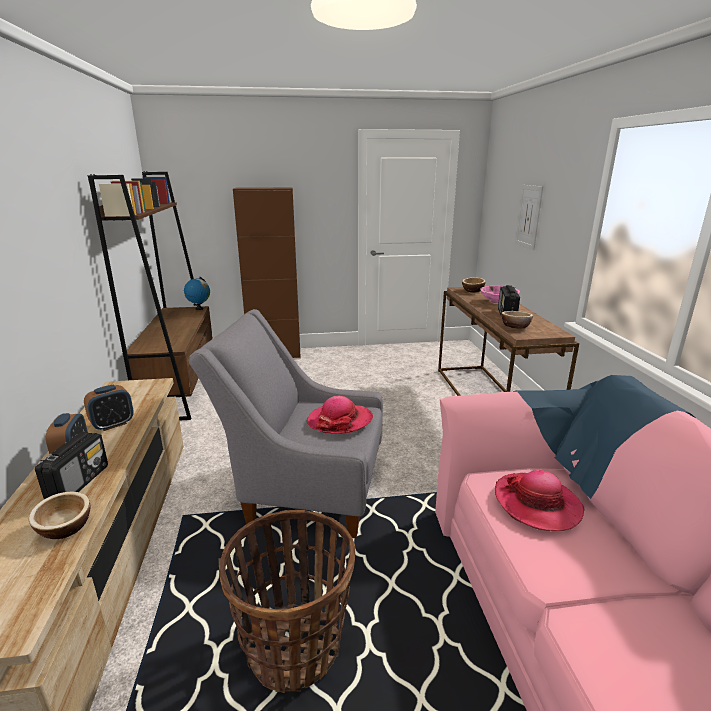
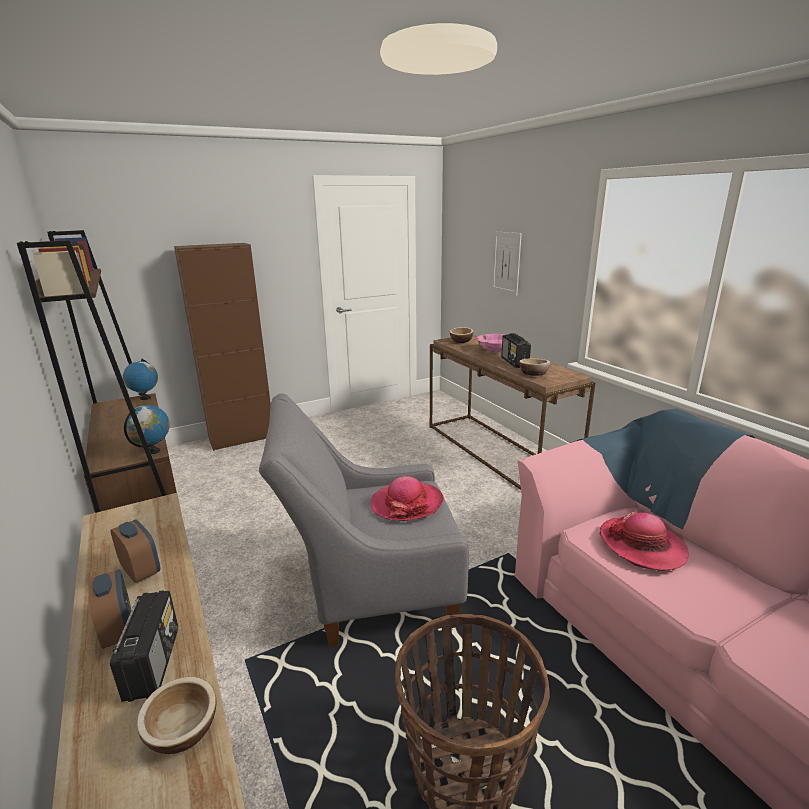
camera: 20 degrees left, 0 degrees up
(113, 424) = (141, 571): alarm clock -> alarm clock turned 75 degrees counterclockwise
(177, 346) = (153, 451): none -> globe

